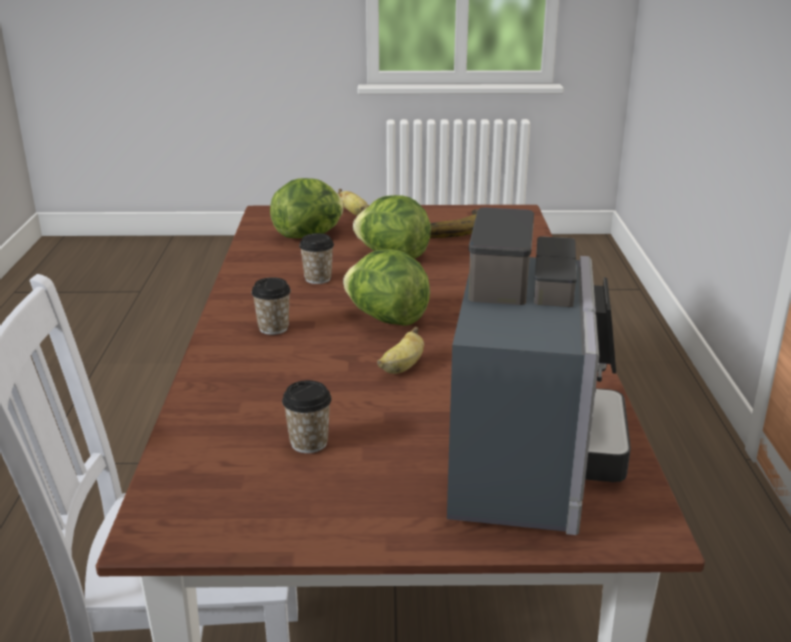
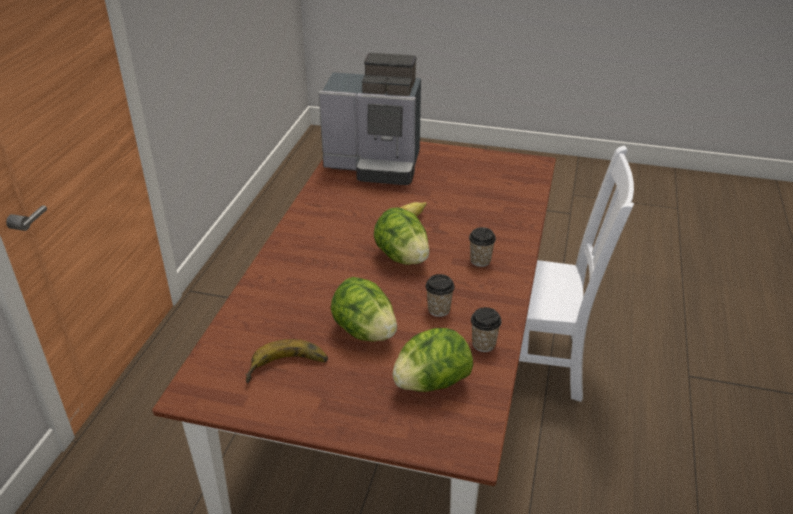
camera: 165 degrees left, 10 degrees up
(309, 443) = (470, 186): cup -> cup (483, 344)
(354, 214) = (369, 424): banana -> none
(531, 464) = (376, 165): coffee machine -> coffee machine turned 105 degrees counterclockwise

